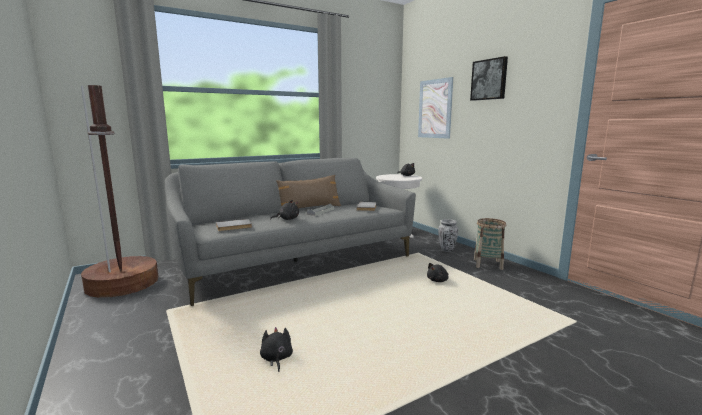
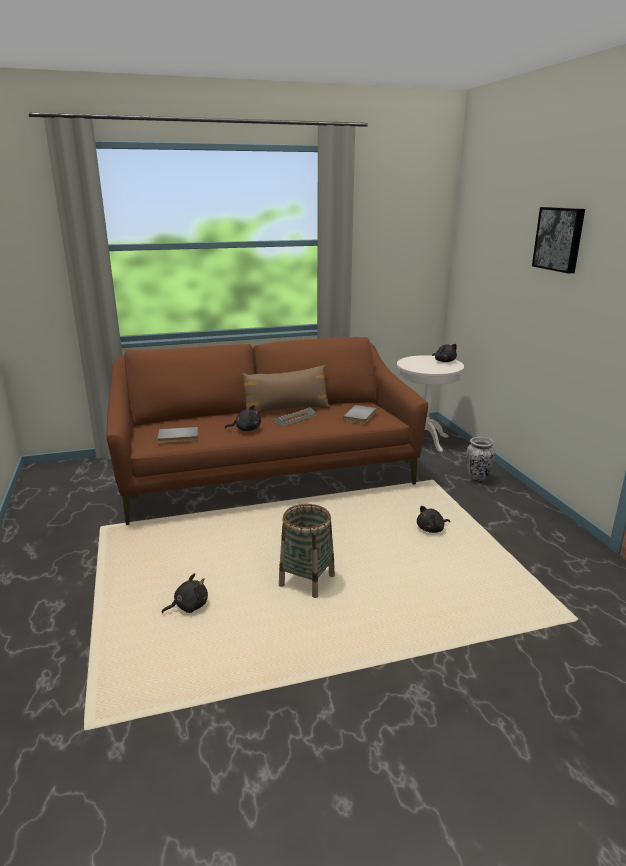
camera: 15 degrees right, 10 degrees up
(123, 283) = (67, 484): brown floor lamp -> none
(276, 358) = (189, 606): black plush toy -> black plush toy turned 60 degrees clockwise
(295, 261) = (266, 474): grey sofa -> brown sofa
(435, 109) = (491, 266): picture -> none
(488, 264) = (520, 511): basket -> basket (307, 581)

